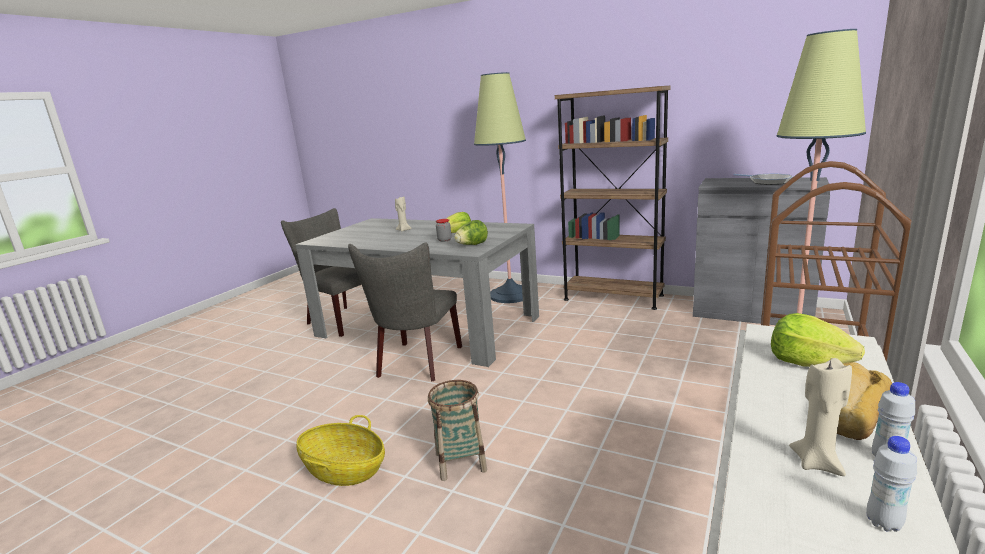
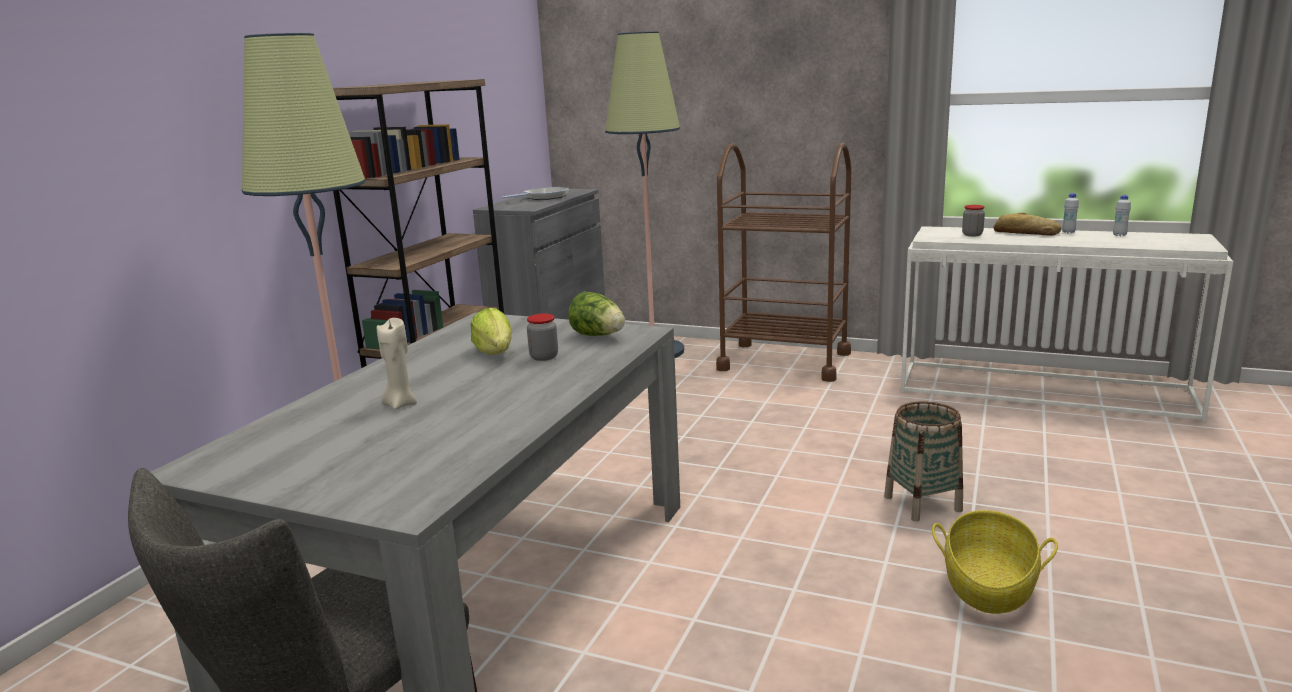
camera: 95 degrees left, 0 degrees up
(417, 364) = (663, 577): grey chair -> none
(808, 363) = (972, 235): lettuce -> jar
(817, 462) = (1085, 238): beige candle -> none

